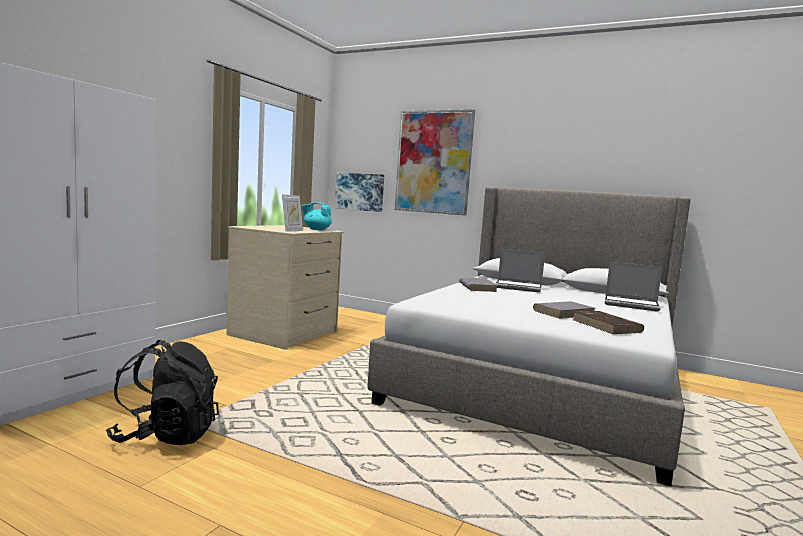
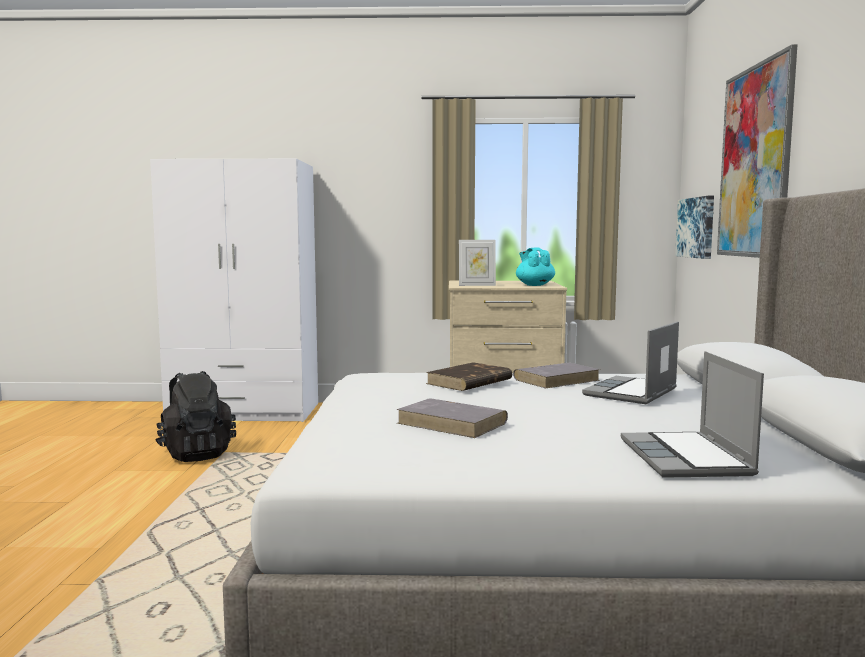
camera: 65 degrees right, 0 degrees up
(519, 287) = (631, 393): laptop -> laptop turned 45 degrees clockwise
(607, 326) = (387, 445): brown book -> brown book (469, 382)

